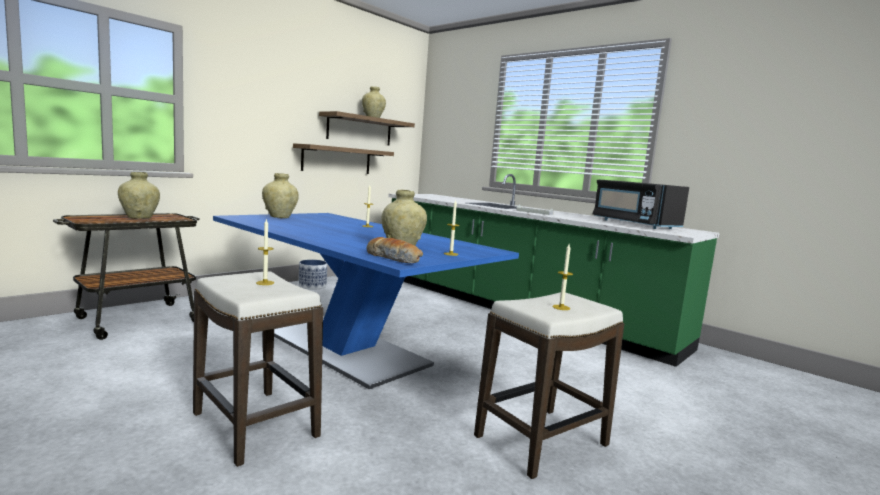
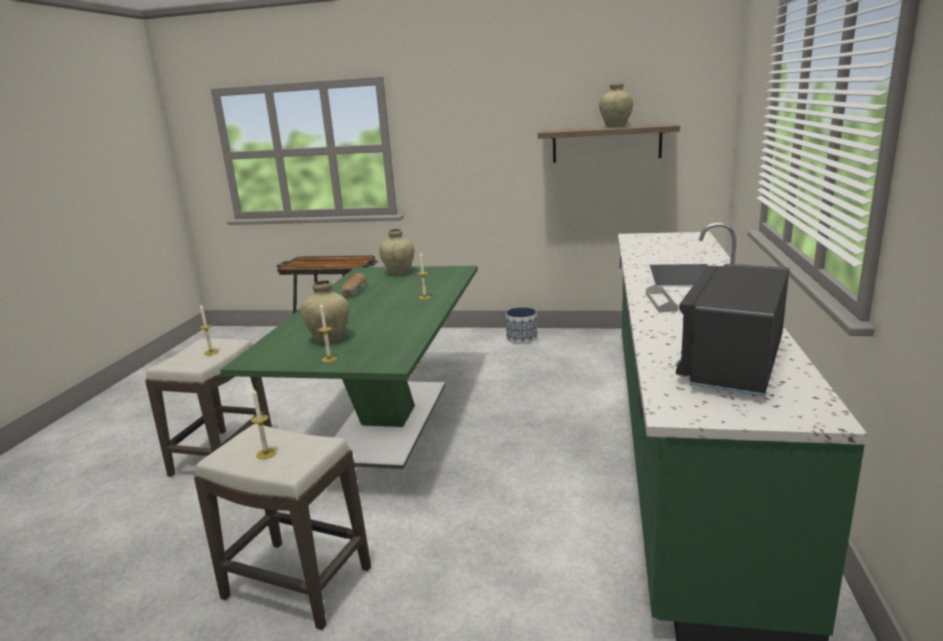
camera: 60 degrees right, 10 degrees up
(139, 217) = (334, 261): beige vase -> none
(337, 160) = (571, 187): shelf -> none
(347, 350) = (388, 421): blue dining table -> green dining table
(394, 258) = (264, 354): bread -> bread (355, 290)

